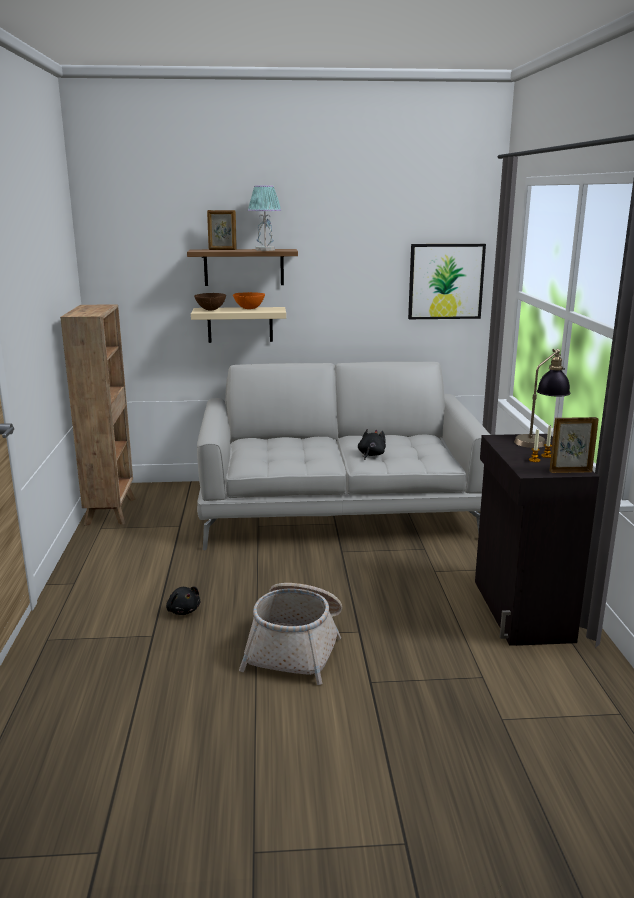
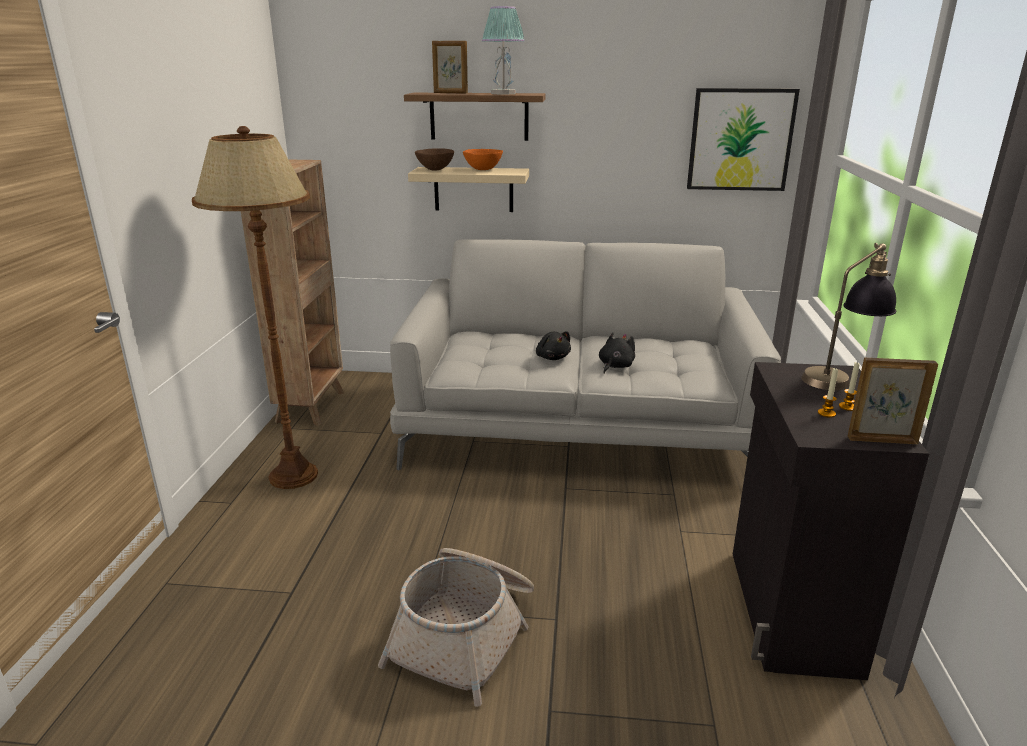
camera: 10 degrees right, 5 degrees up
(118, 561) = (293, 476): none -> brown floor lamp
(183, 610) = (342, 558): black plush toy -> black plush toy (552, 357)

